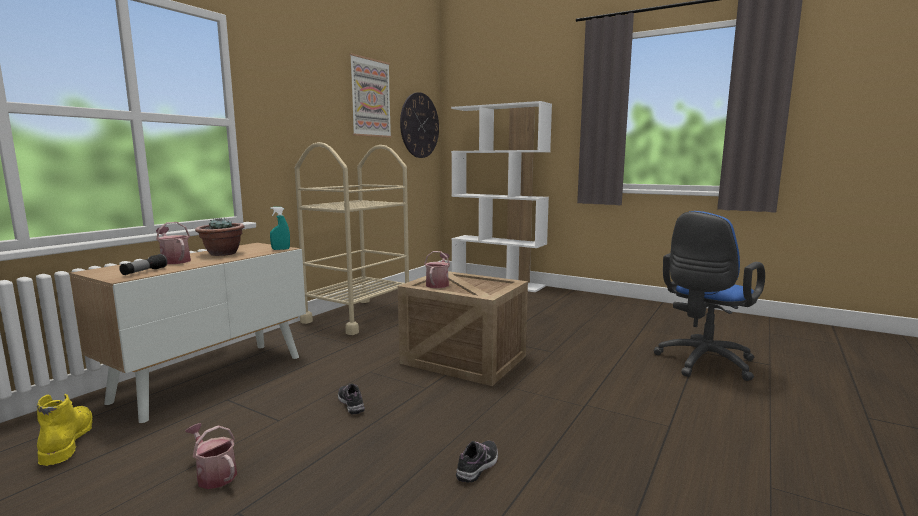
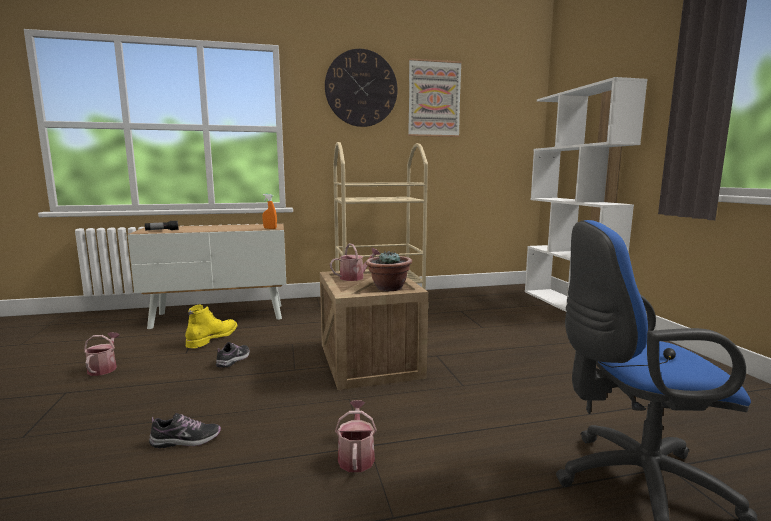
camera: 45 degrees right, 0 degrees up
(66, 440) = (114, 326): yellow boot -> yellow boot (212, 338)
(174, 261) = (199, 227): watering can -> watering can (356, 456)
(222, 253) = (234, 227): potted plant -> potted plant (388, 288)
(280, 249) = (270, 228): turquoise spray bottle -> orange spray bottle
(419, 125) = (506, 123): wall clock -> wall clock (361, 88)

